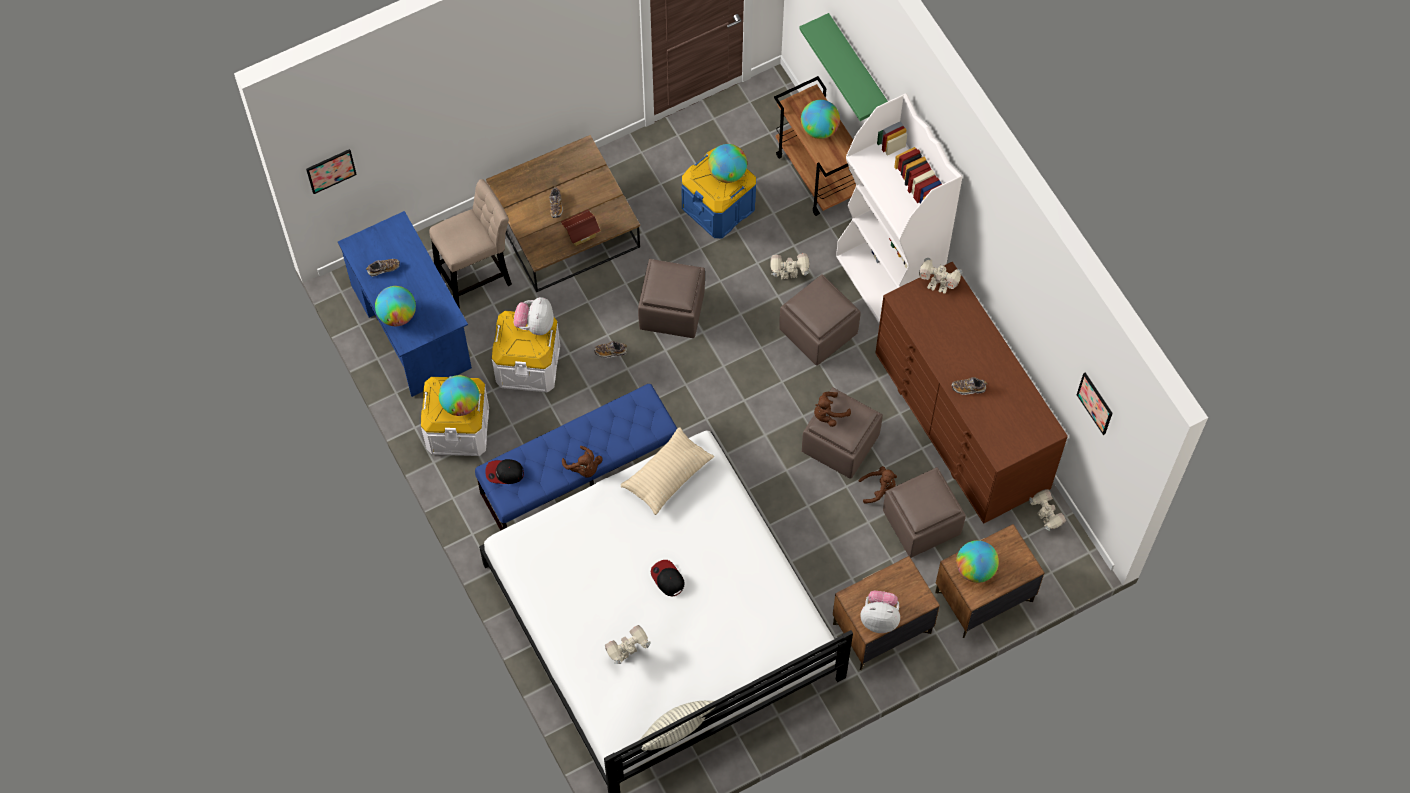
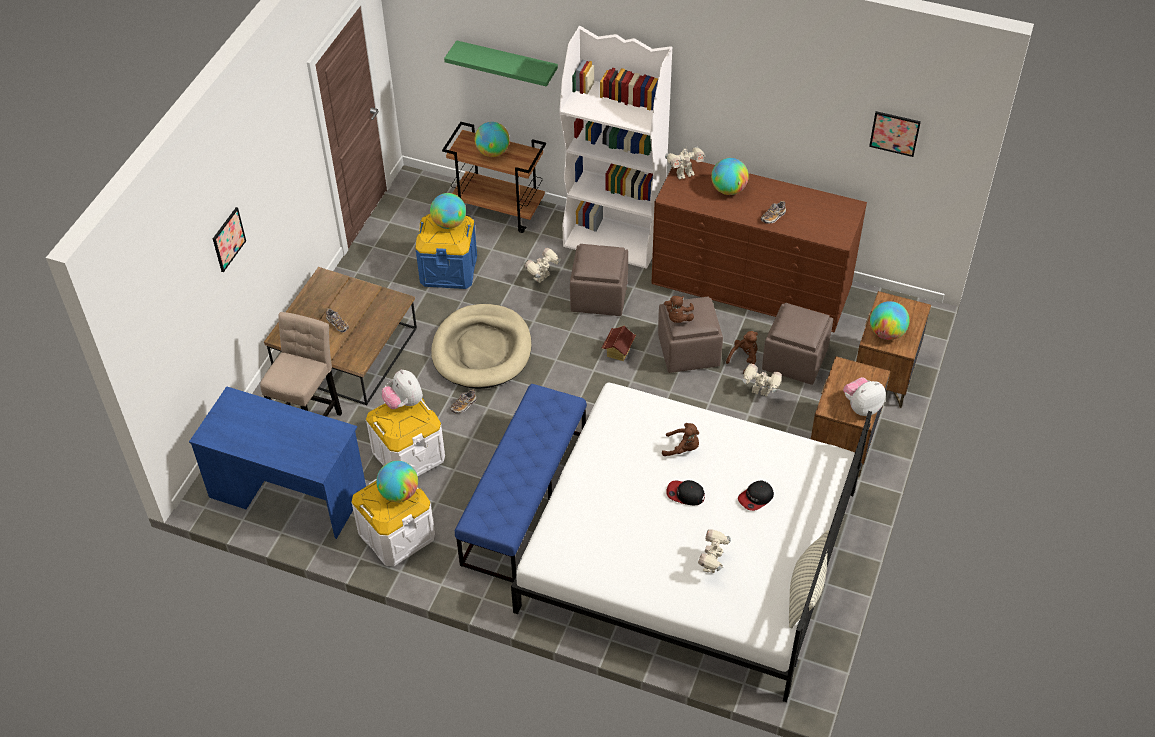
camera: 40 degrees left, 15 degrees down
(331, 170) = (156, 363): picture -> picture (228, 239)
(383, 269) = (248, 434): shoe -> none
(397, 315) = (292, 457): globe -> globe (728, 190)
(504, 473) = (483, 515): cap -> cap (756, 498)
(581, 234) = (376, 329): toy house -> toy house (618, 351)
(584, 468) = (541, 469): brown plush toy -> brown plush toy (683, 448)
(667, 476) = (610, 429): beige pillow -> none
(672, 310) = (482, 350): brown ottoman -> beige dog bed
(1044, 519) = (868, 303): toy robot -> toy robot (760, 393)

